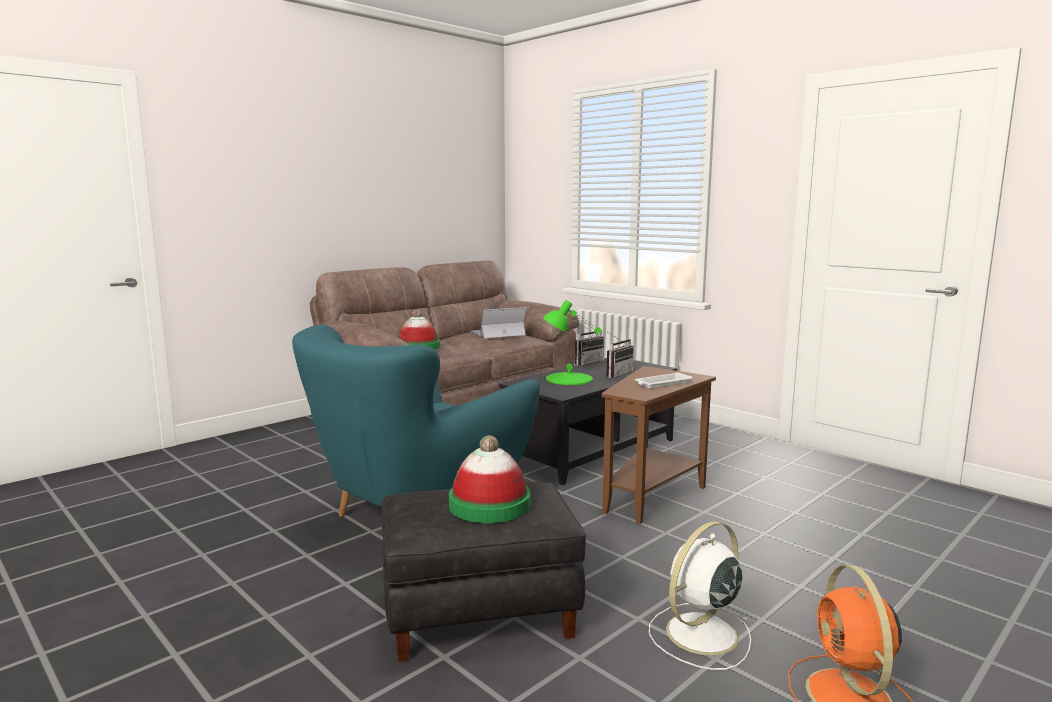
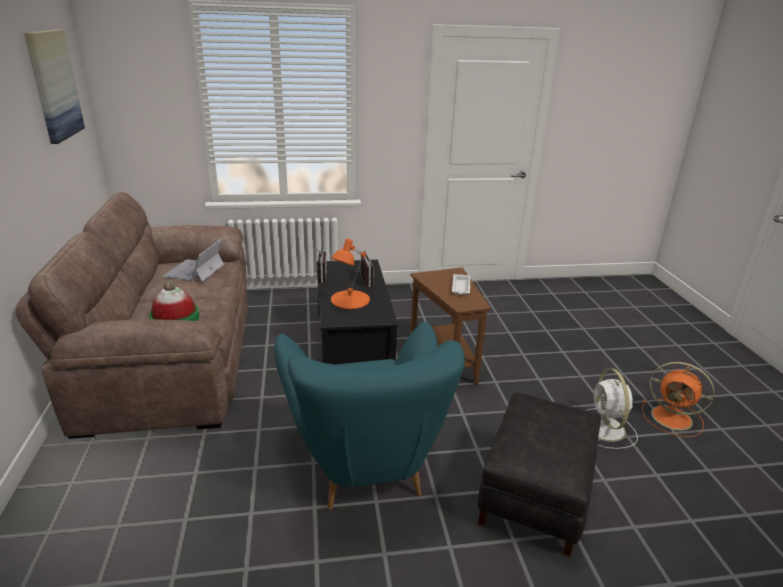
camera: 55 degrees left, 15 degrees up
(448, 161) = (54, 85): none -> picture
(489, 505) = (551, 430): hat -> none
(568, 379) = (349, 300): green table lamp -> orange table lamp

